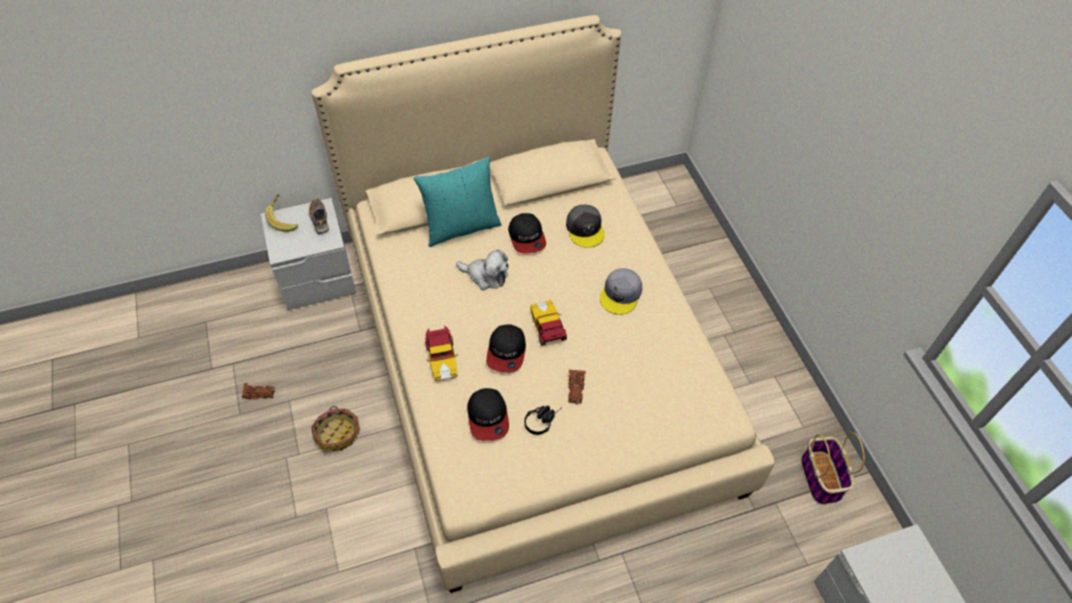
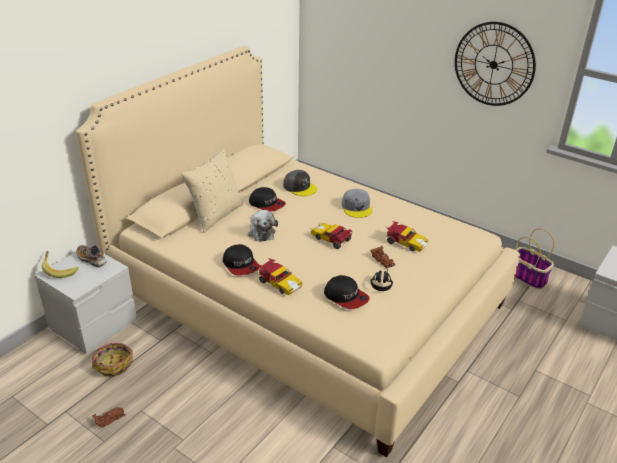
camera: 35 degrees left, 20 degrees down
(338, 433) = (203, 410): basket -> basket (113, 364)
(461, 227) = (216, 215): turquoise pillow -> beige pillow
(486, 276) = (261, 232): plush toy -> plush toy turned 90 degrees clockwise
(506, 351) = (319, 261): cap -> cap (241, 265)
(625, 378) = (405, 243): none -> toy car
(892, 197) = (493, 64): none -> wall clock

